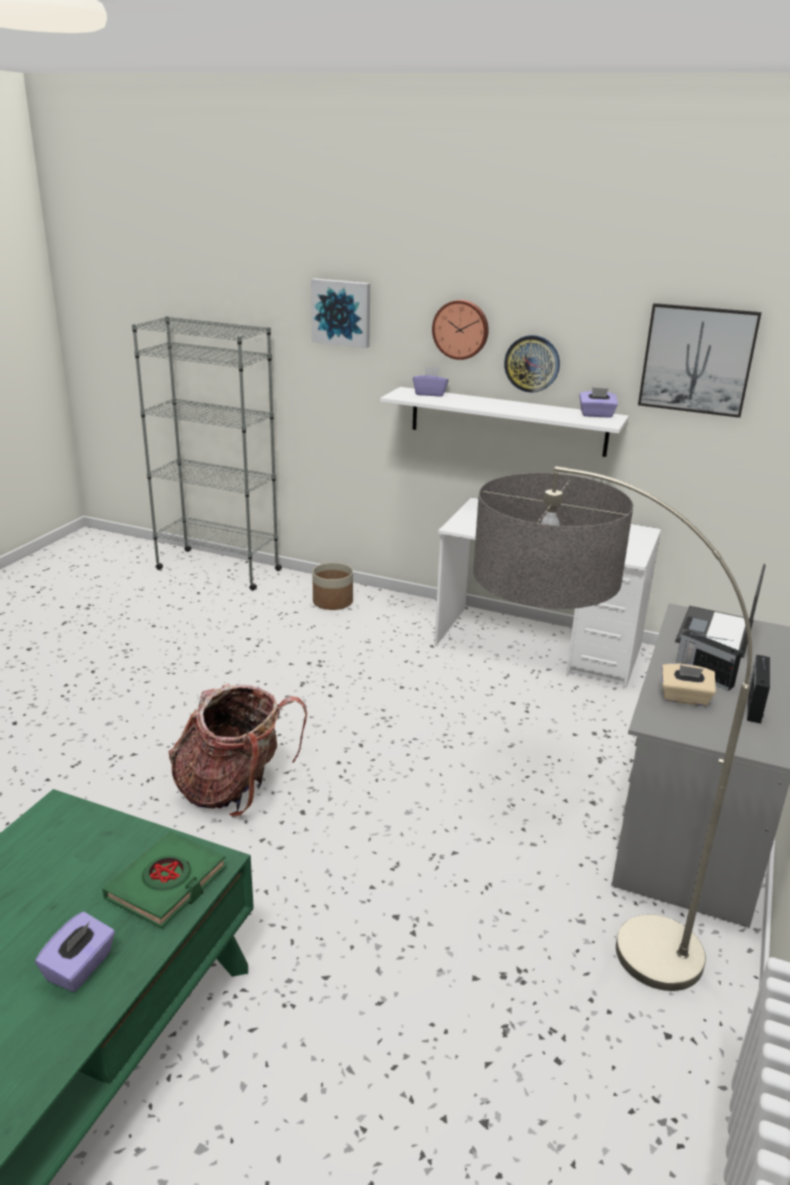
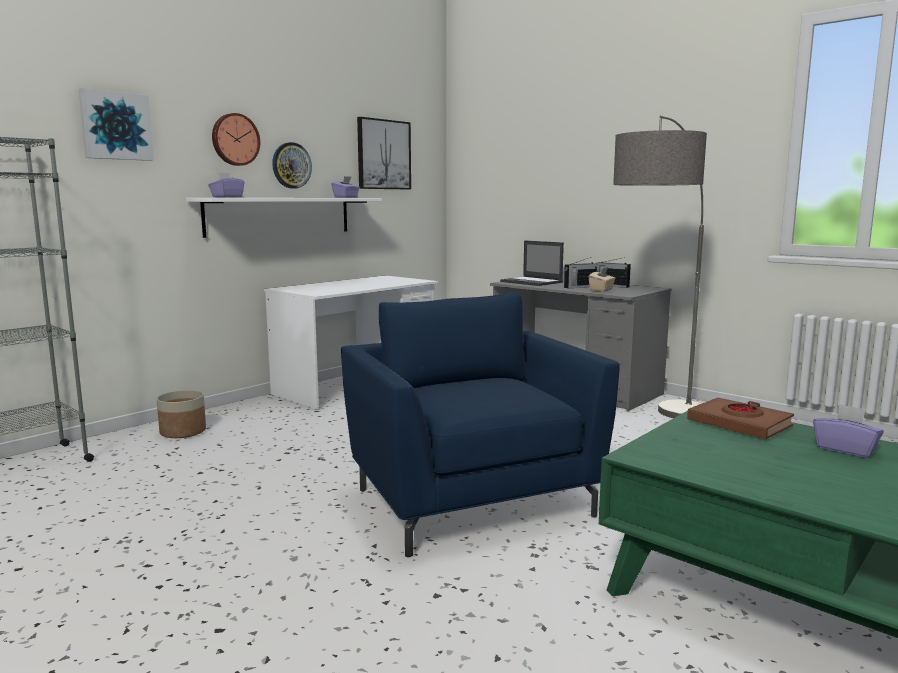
camera: 70 degrees left, 15 degrees down
(167, 884) = (739, 424): green book -> brown book
(234, 789) = (472, 500): backpack -> blue armchair

